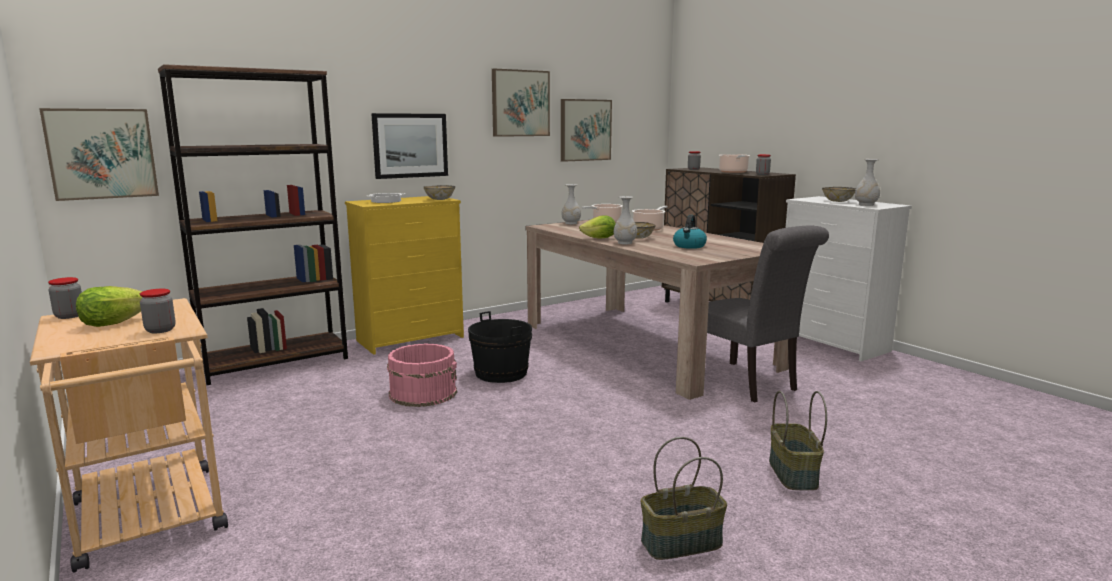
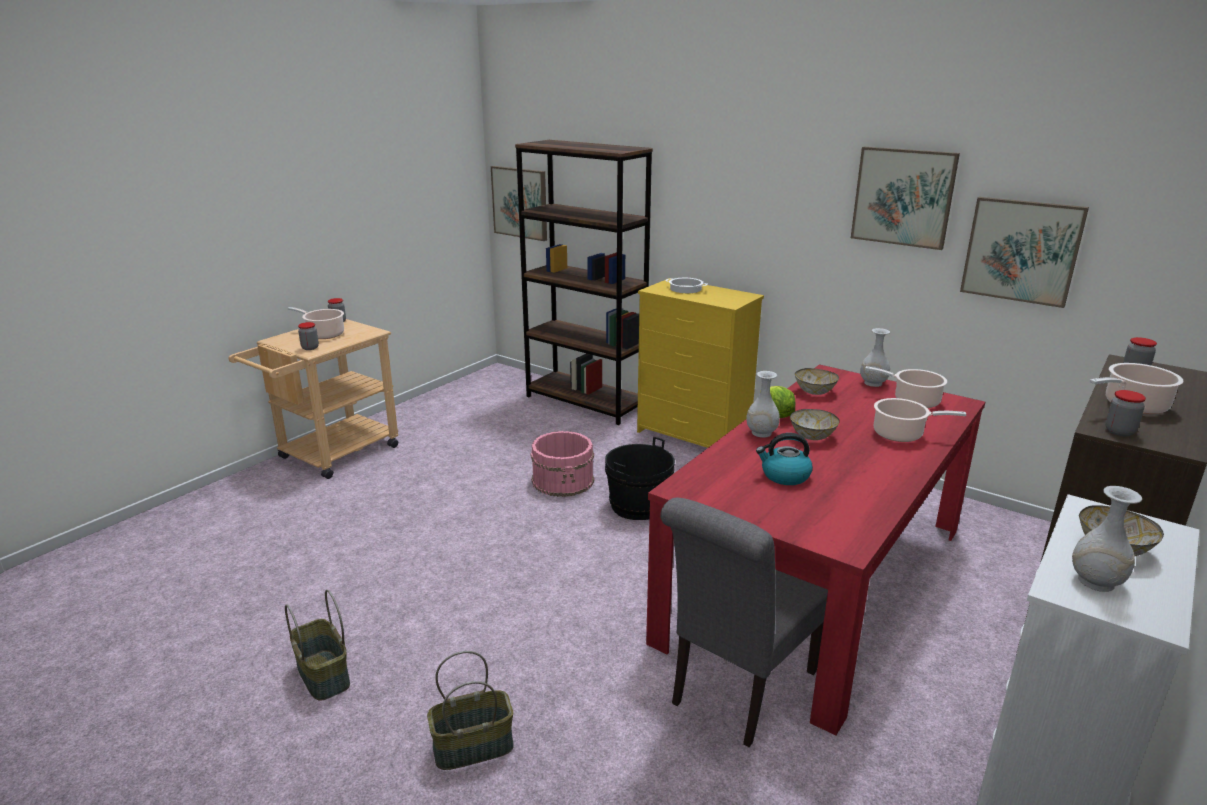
camera: 70 degrees right, 10 degrees up
(113, 323) = (323, 334): lettuce -> cooking pot
(410, 145) = (745, 232): picture -> none
(440, 199) = (726, 302): bowl -> bowl (815, 392)
(645, 345) = (817, 582): beige dining table -> red dining table

